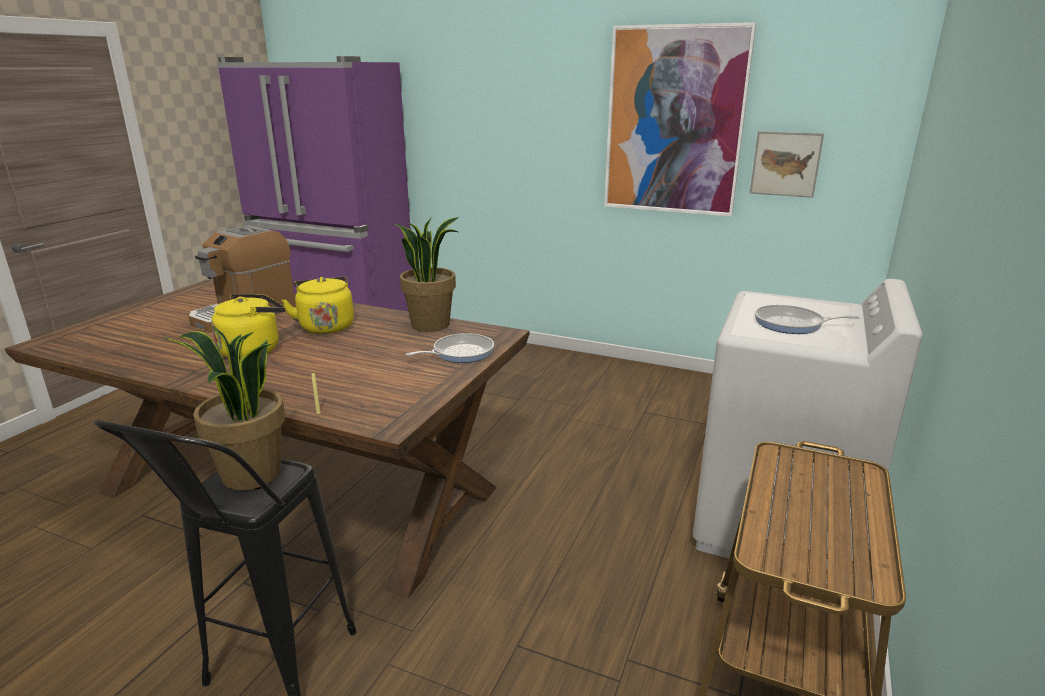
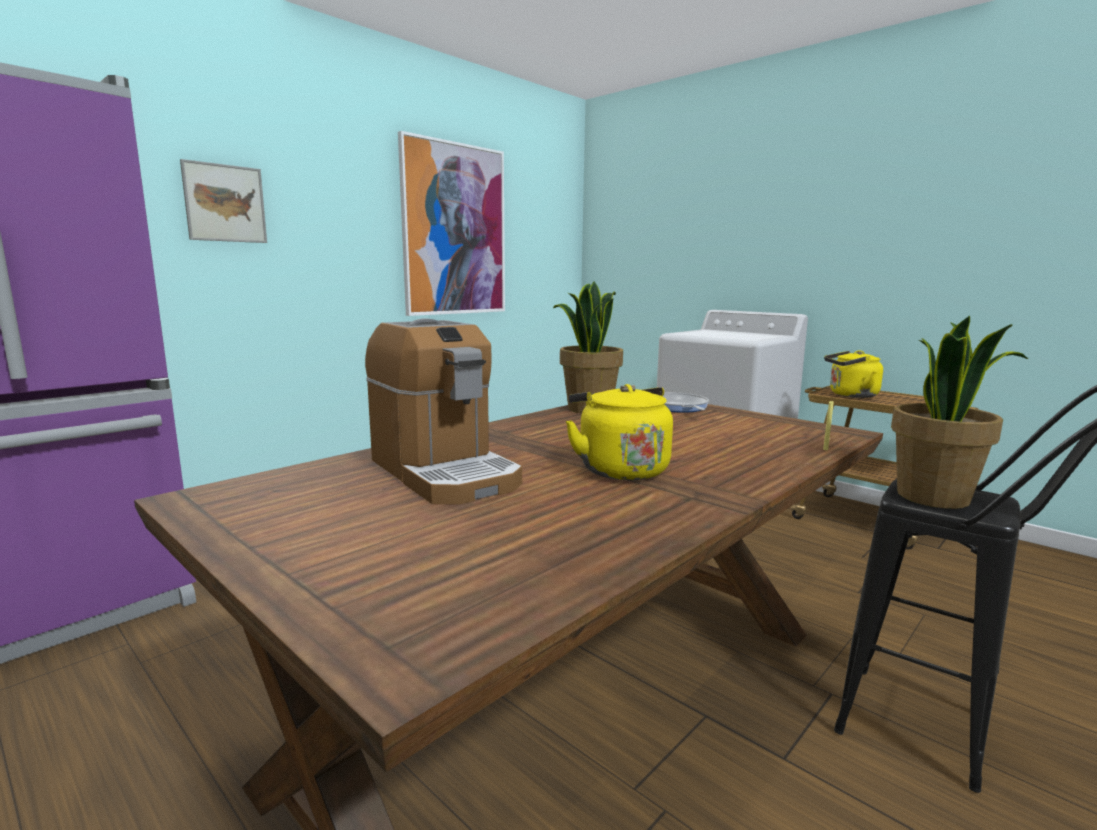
camera: 70 degrees left, 10 degrees down
(326, 326) = (554, 439): yellow kettle -> yellow kettle (850, 395)
(785, 164) = (527, 266): picture -> picture (225, 203)
(792, 324) = (738, 335): frying pan -> none

